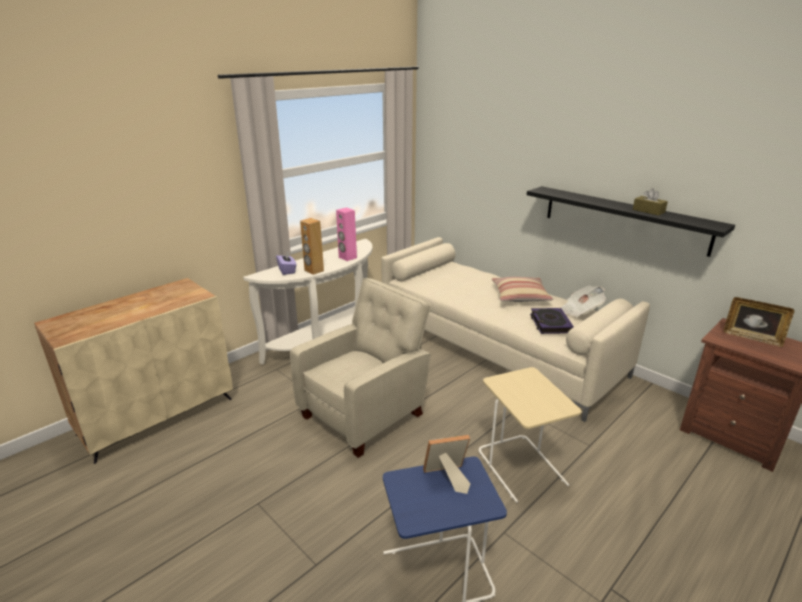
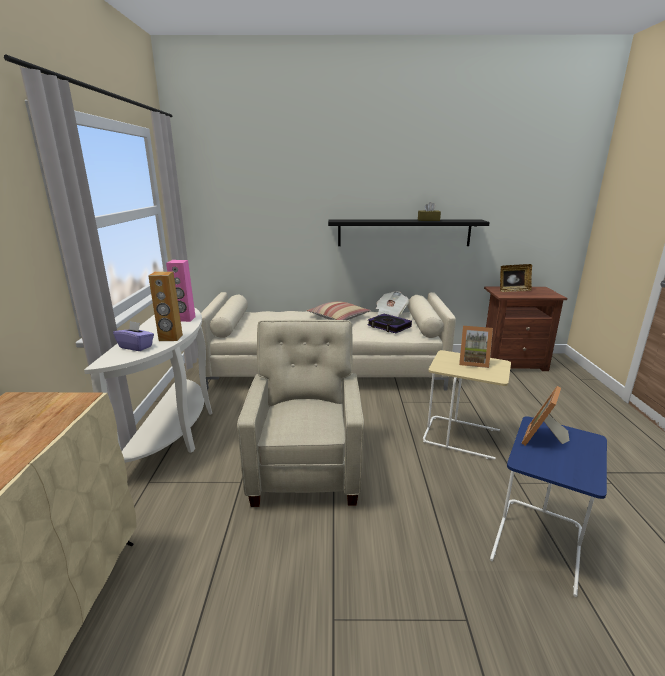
camera: 45 degrees left, 5 degrees down
(538, 393) = (473, 362): none -> picture frame

